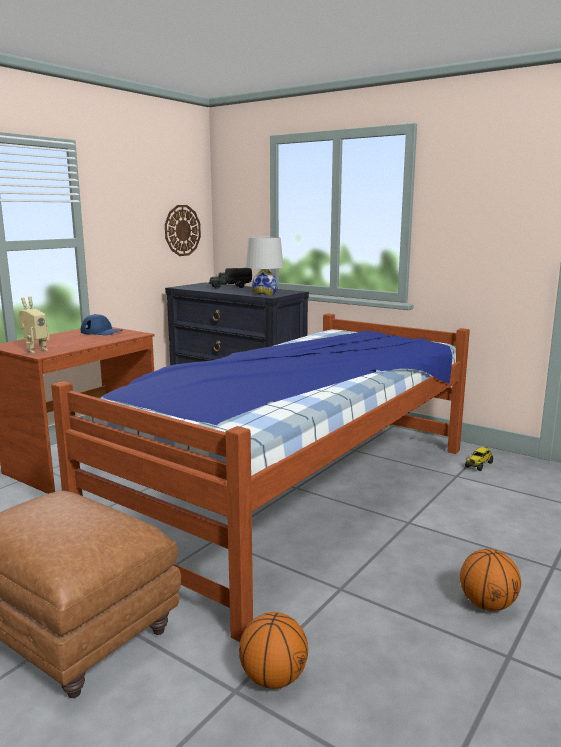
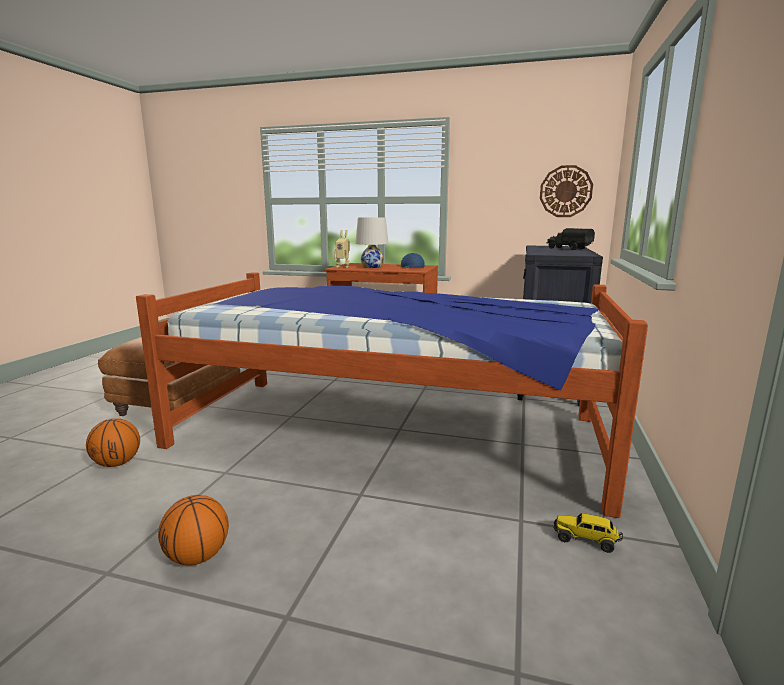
camera: 70 degrees right, 0 degrees up
(265, 294) = (548, 253): white table lamp -> white table lamp (372, 267)

